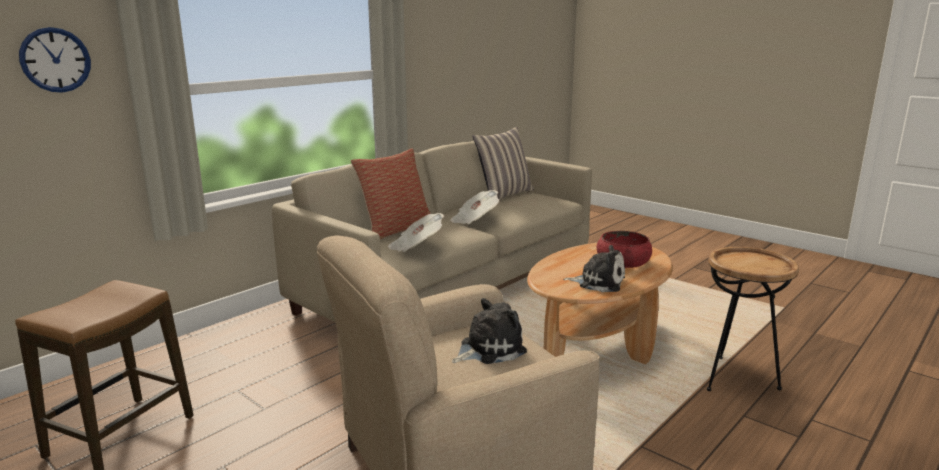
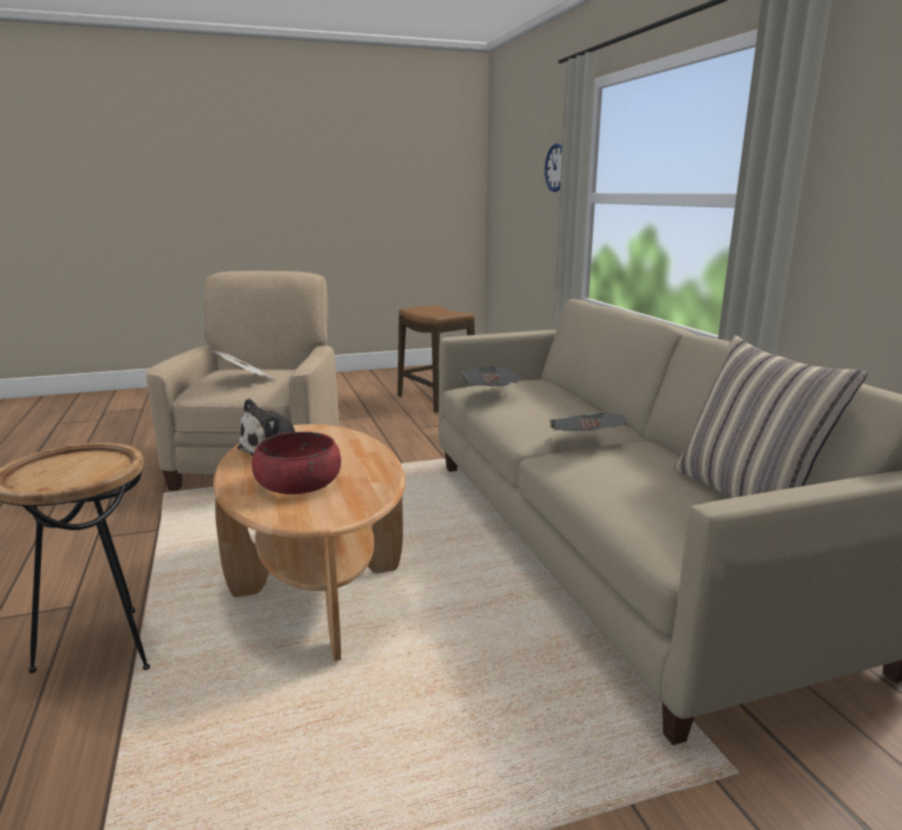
camera: 120 degrees right, 0 degrees up
(395, 229) = (572, 399): pillow -> none
(489, 349) = (246, 380): plush toy -> newspaper

